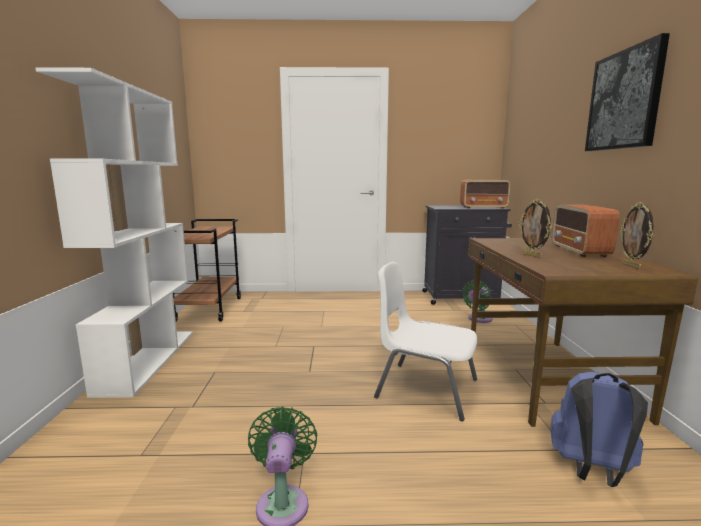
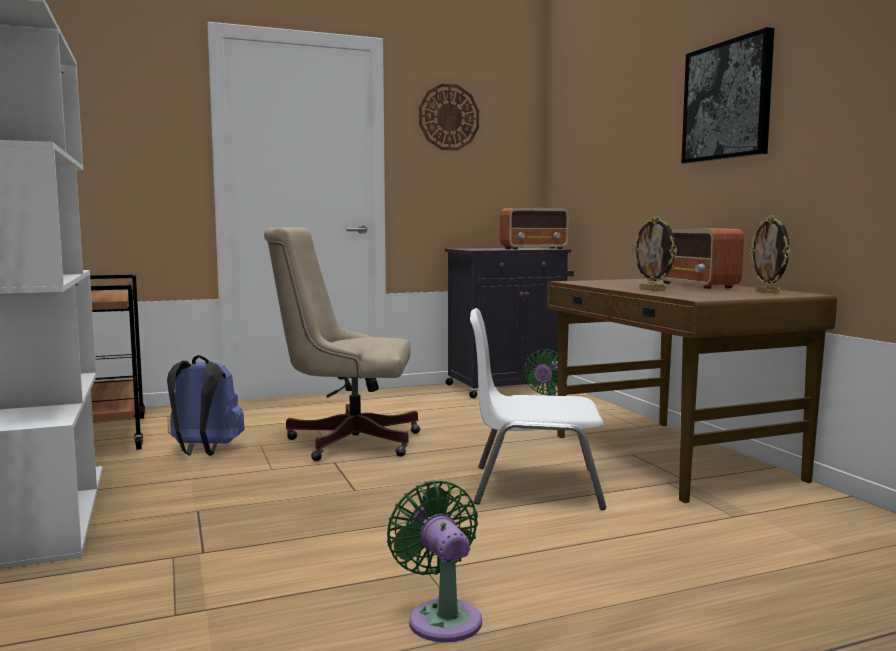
camera: 20 degrees left, 5 degrees down
(331, 330) = (345, 441): none -> beige office chair
(432, 118) = (448, 117): none -> wall clock
(591, 470) = (769, 529): blue backpack -> blue backpack (204, 451)

